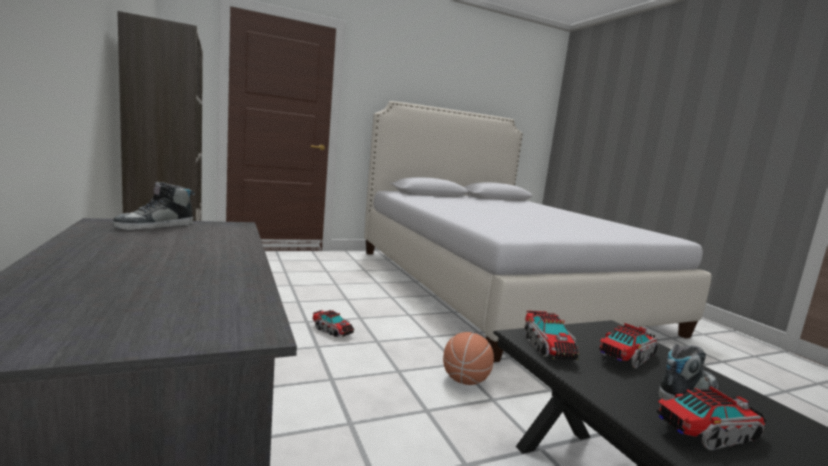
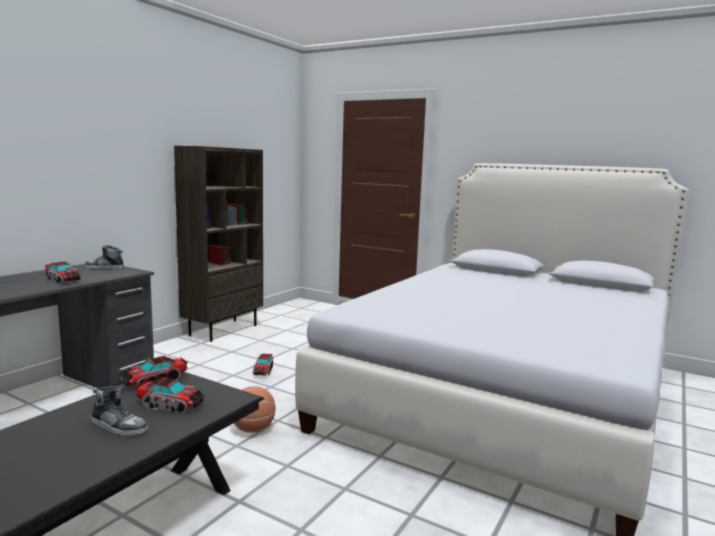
camera: 55 degrees right, 0 degrees up
(708, 432) = (58, 433): toy truck -> toy truck (62, 280)

